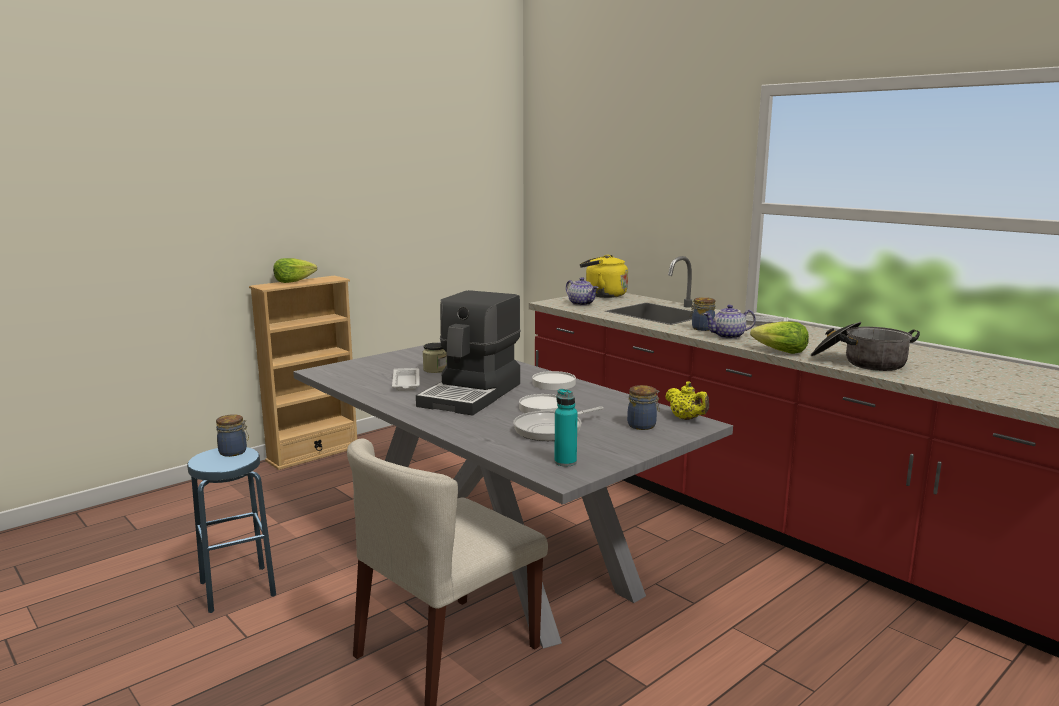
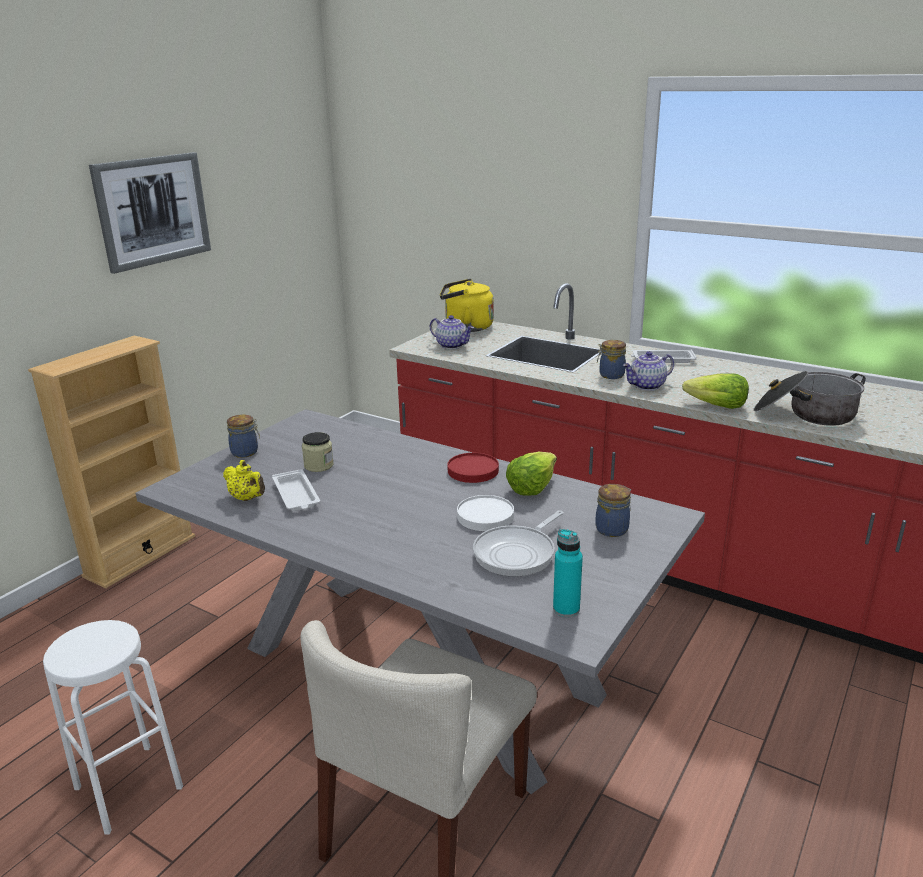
camera: 15 degrees left, 10 degrees up
(234, 452) = (101, 633): jar -> jar (246, 452)
(238, 588) = (129, 787): blue stool -> white stool
(294, 281) = (87, 354): lettuce -> lettuce (531, 487)
(363, 183) = (153, 210): none -> picture
(472, 395) = (390, 505): coffee machine -> none
(553, 383) = (473, 471): white plate -> red plate
(686, 419) = (652, 510): yellow teapot -> yellow teapot (247, 498)

